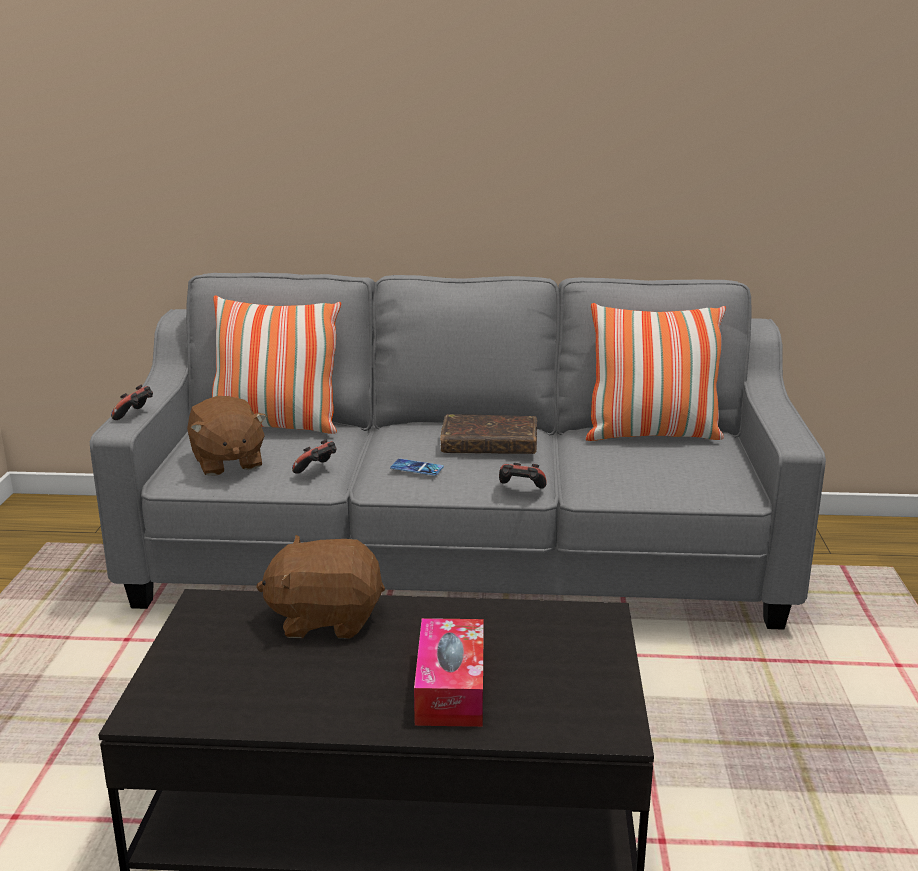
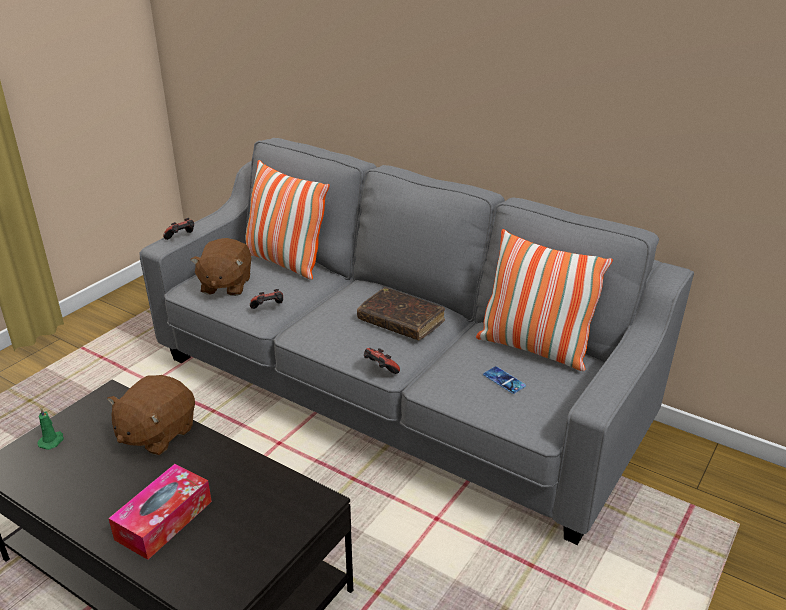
camera: 30 degrees right, 10 degrees up
(188, 668) = (52, 441): none -> green candle
(325, 619) = (156, 434): brown plush toy -> brown plush toy turned 90 degrees counterclockwise
(417, 468) = (330, 327): phone -> phone (504, 380)

